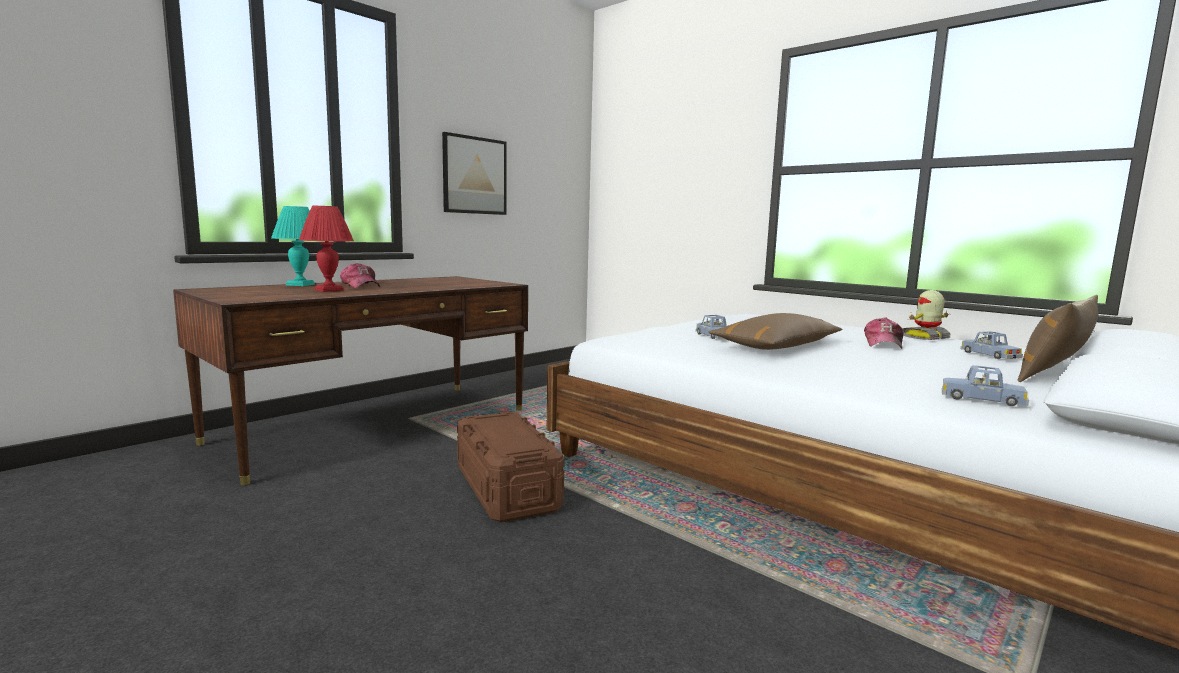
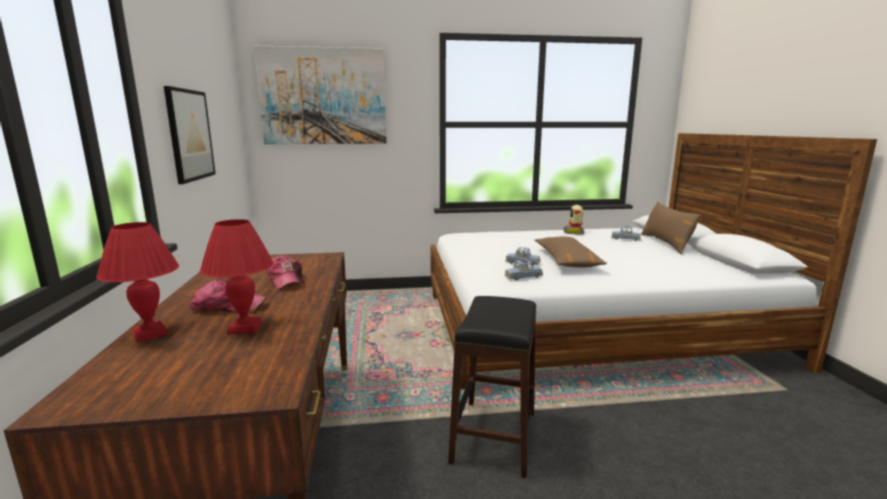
camera: 50 degrees left, 5 degrees up
(300, 285) = (151, 333): turquoise table lamp -> red table lamp
(506, 488) = (495, 436): brown storage box -> black stool
(654, 146) = (323, 96): none -> picture
(883, 344) = (585, 243): cap -> cap (286, 280)
(982, 400) = (712, 271): blue toy car -> blue toy car (523, 277)

